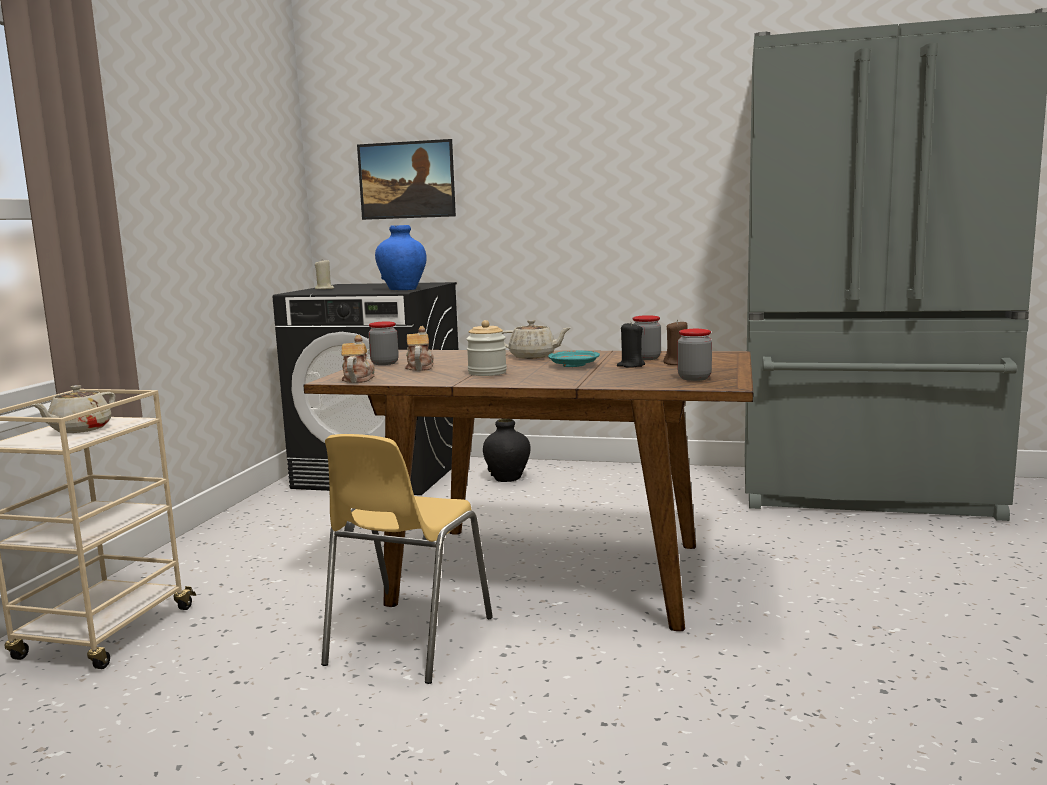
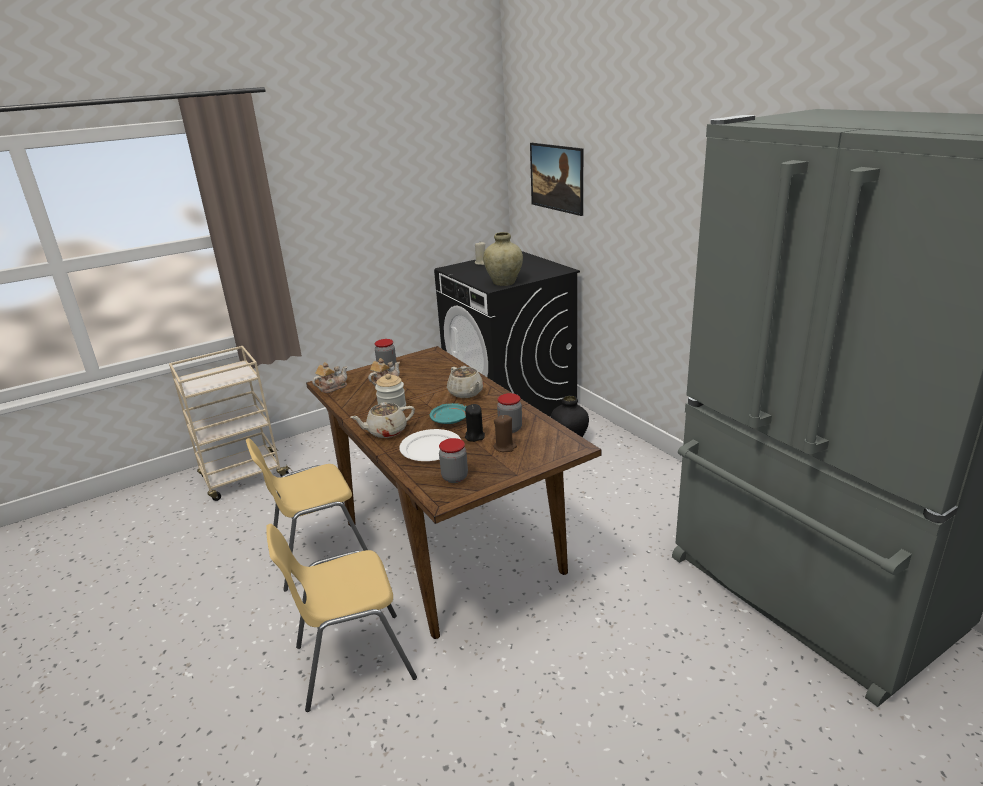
camera: 45 degrees right, 15 degrees up
(79, 429) = (219, 376): beige teapot -> beige teapot (386, 431)
(402, 289) = (504, 283): blue vase -> beige vase
(615, 375) = (431, 448): none -> white plate
(642, 685) = (353, 661): none -> yellow chair

